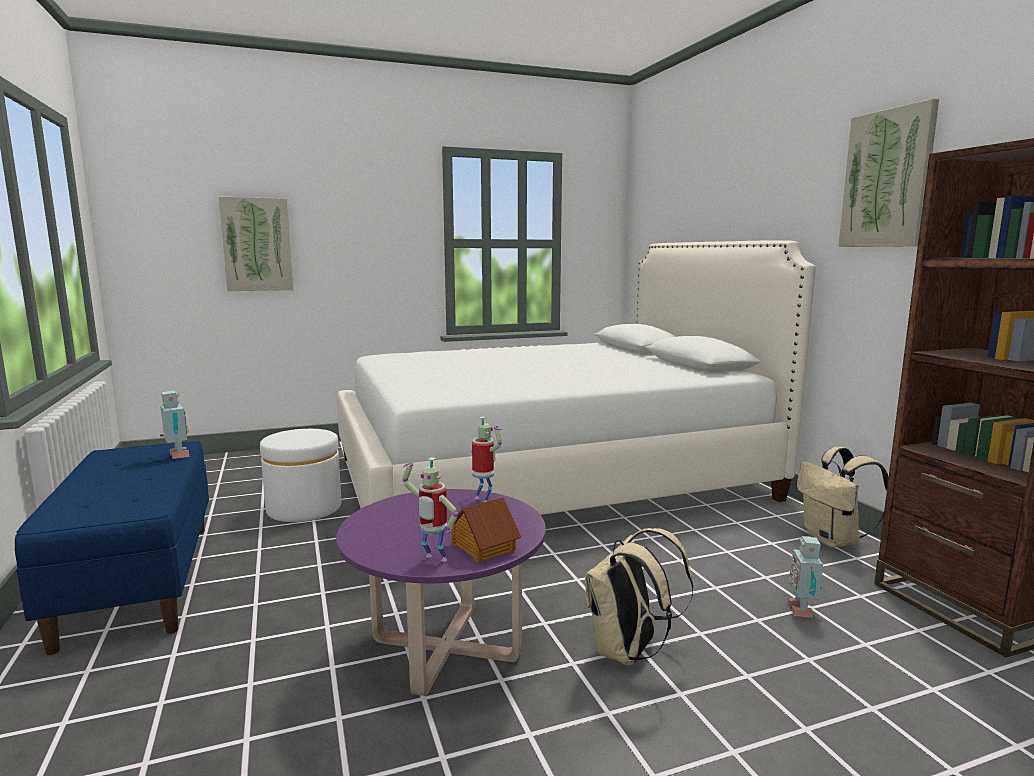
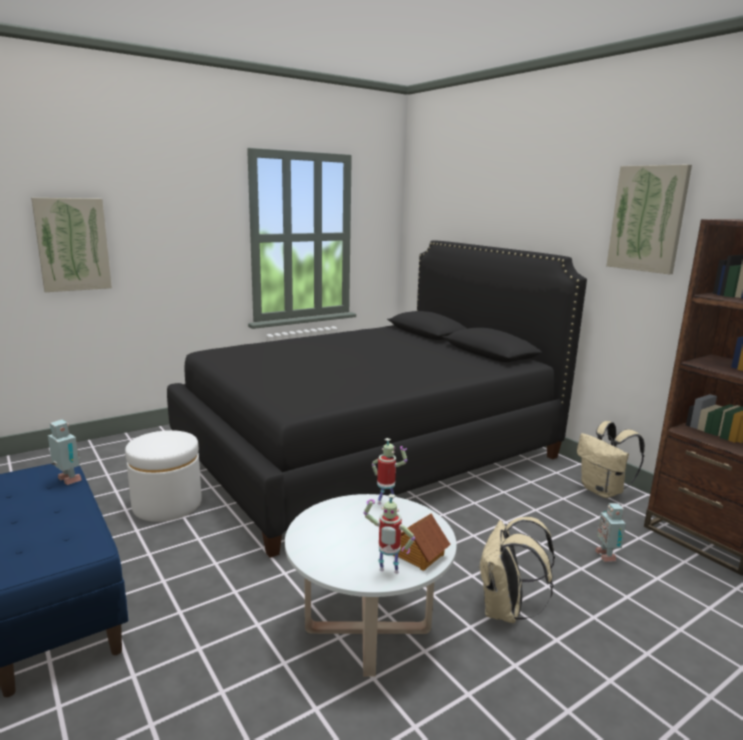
camera: 15 degrees left, 5 degrees up
(445, 648) = (368, 629): purple coffee table -> white coffee table
(548, 478) = (368, 451): white bed -> black bed

